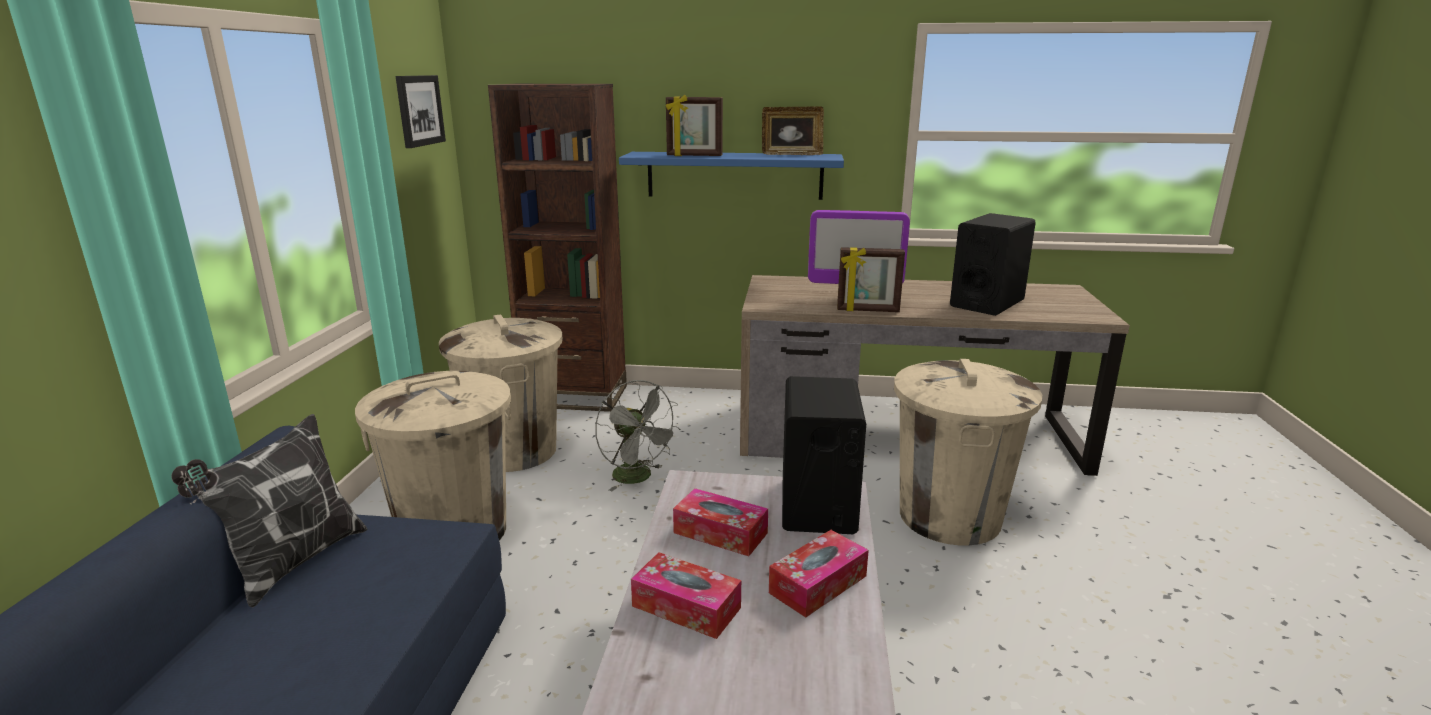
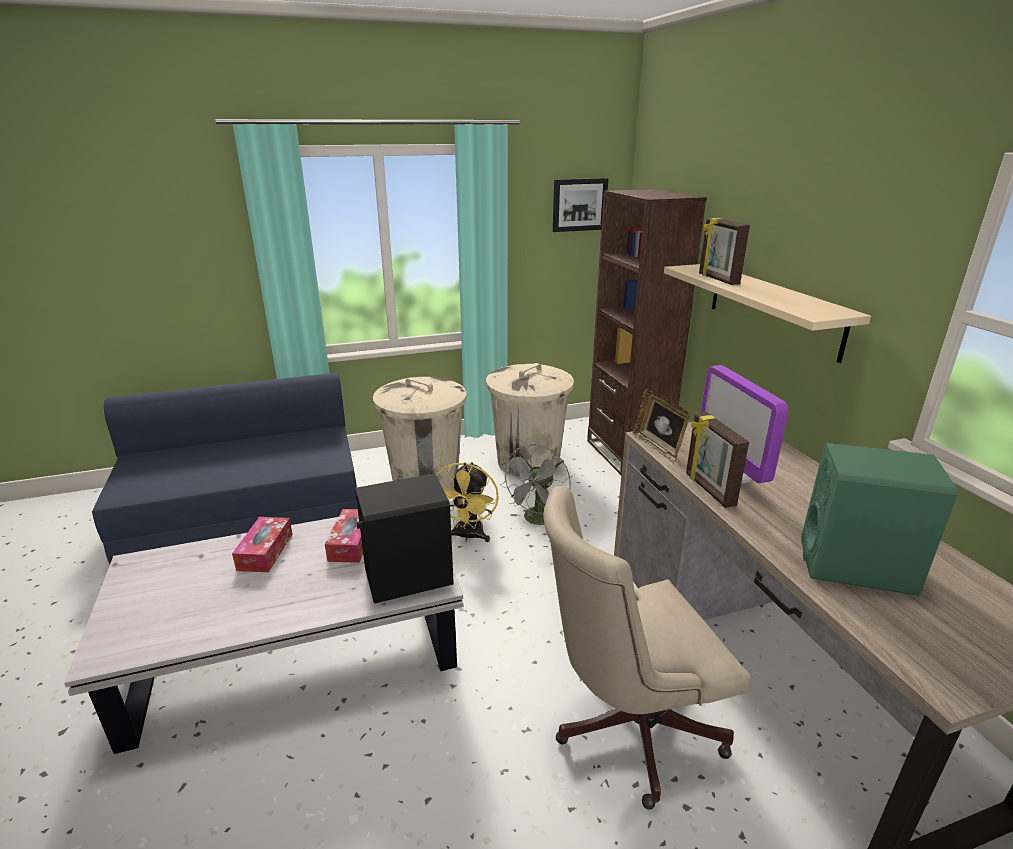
camera: 65 degrees right, 5 degrees up
(293, 563) = (297, 436): pillow -> none
(621, 530) = (467, 536): none -> yellow fan
(734, 175) = (773, 309): blue shelf -> beige shelf
(791, 154) = (810, 301): picture frame -> picture frame (658, 447)
(818, 584) = (301, 599): tissue box -> none
(949, 517) = (626, 727): beige trash can -> beige office chair
(987, 303) = (856, 566): black speaker -> green speaker

